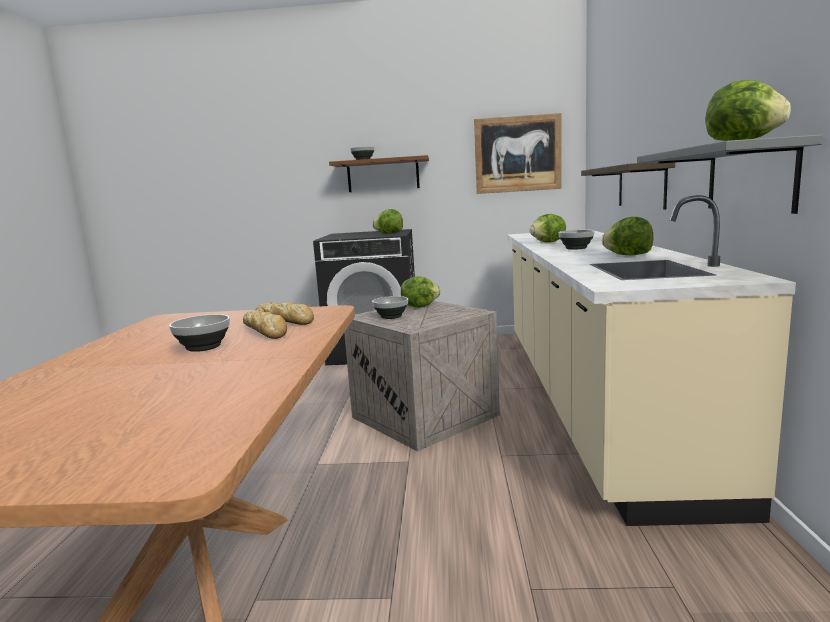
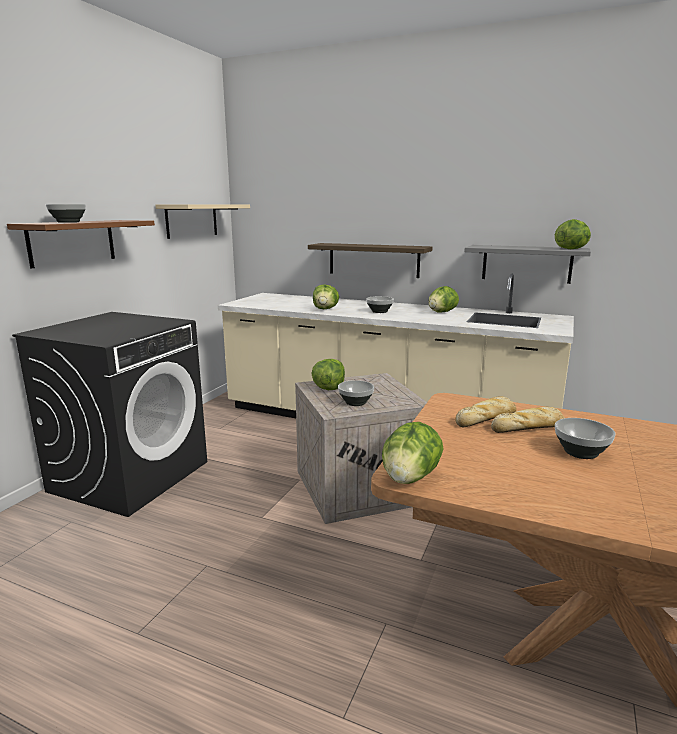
camera: 70 degrees left, 5 degrees up
(389, 233) = (149, 321): lettuce -> lettuce (410, 478)
(517, 154) = (192, 220): picture -> beige shelf

